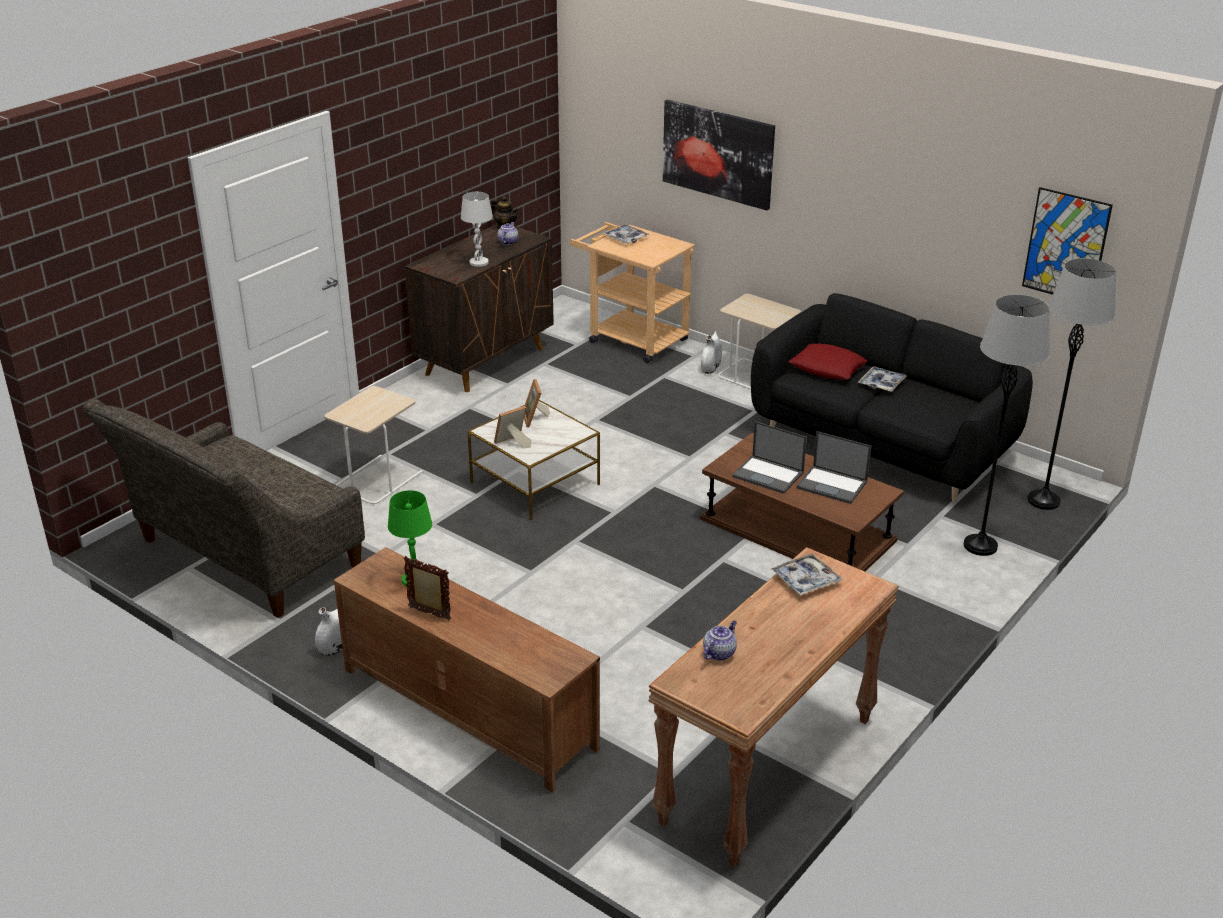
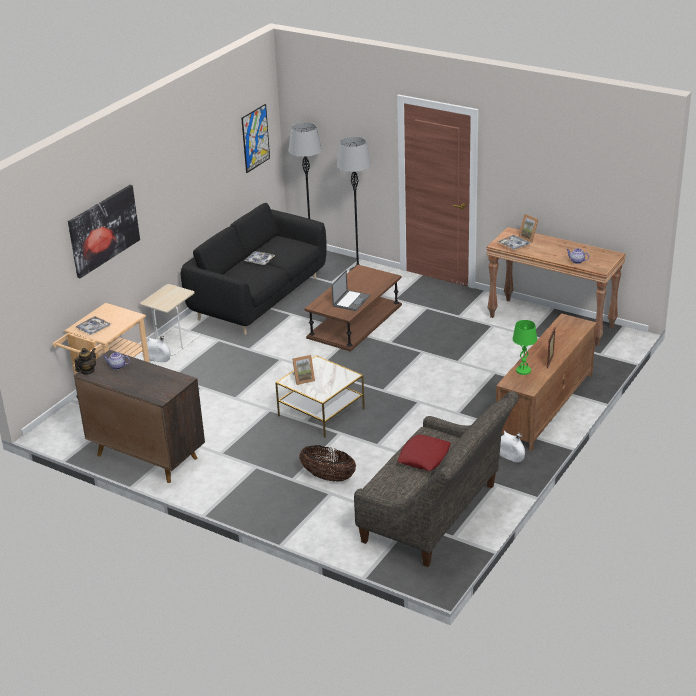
camera: 95 degrees left, 0 degrees up
(377, 480) = (328, 477): beige side table -> basket
(479, 262) = (157, 373): white table lamp -> none
(512, 443) = (336, 384): picture frame -> picture frame (529, 238)
(827, 368) = (242, 276): red pillow -> red pillow (424, 457)
(832, 485) = (357, 282): laptop -> none

